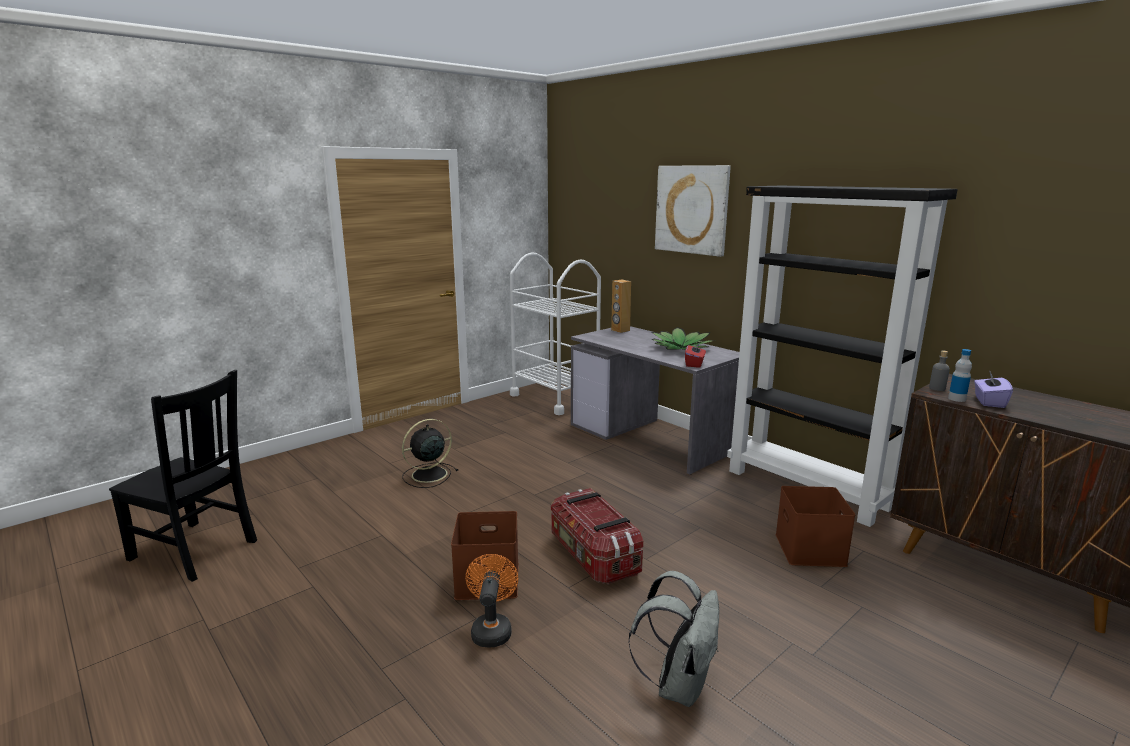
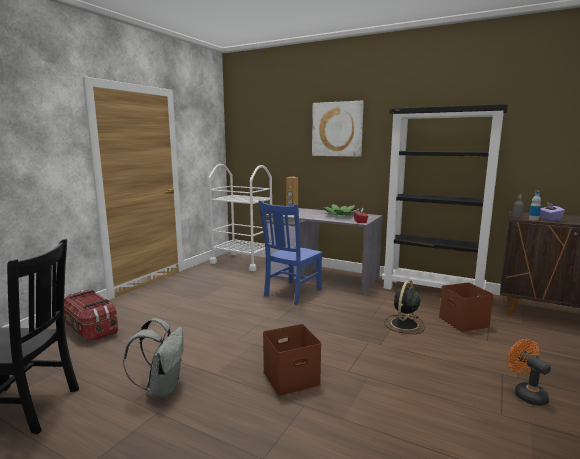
camera: 20 degrees left, 5 degrees down
(428, 475) = (190, 319): black fan -> black fan (404, 324)
(492, 629) = (321, 409): orange fan -> orange fan (526, 393)
(584, 458) = (291, 293): none -> blue chair
(593, 556) = (347, 349): storage box -> storage box (90, 328)
(678, 684) = (466, 413): grey backpack -> grey backpack (162, 389)

